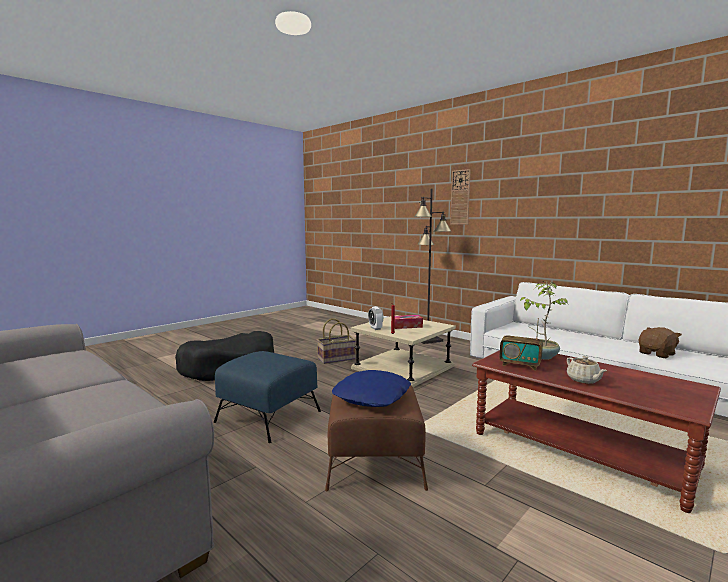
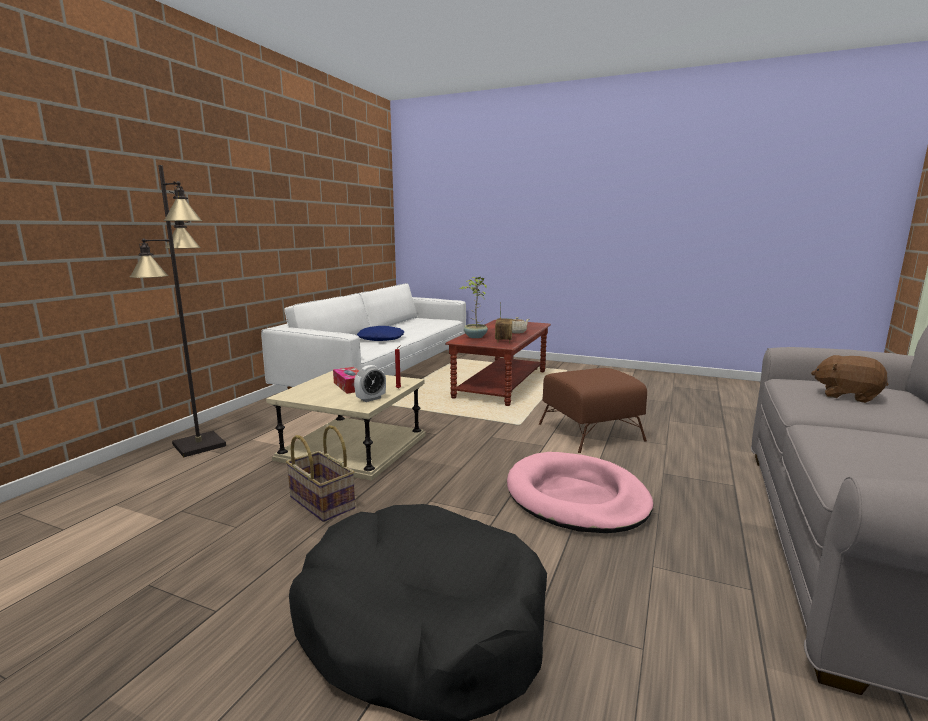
camera: 110 degrees left, 5 degrees up
(268, 416) = (576, 497): blue ottoman -> pink dog bed
(372, 396) = (601, 374): blue pillow -> blue pillow (381, 339)
(460, 197) = (153, 186): wall clock -> none
(657, 354) = (409, 328): brown plush toy -> brown plush toy (847, 396)

